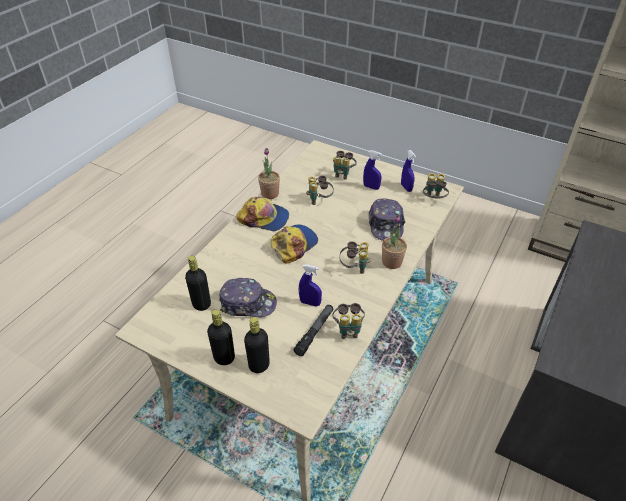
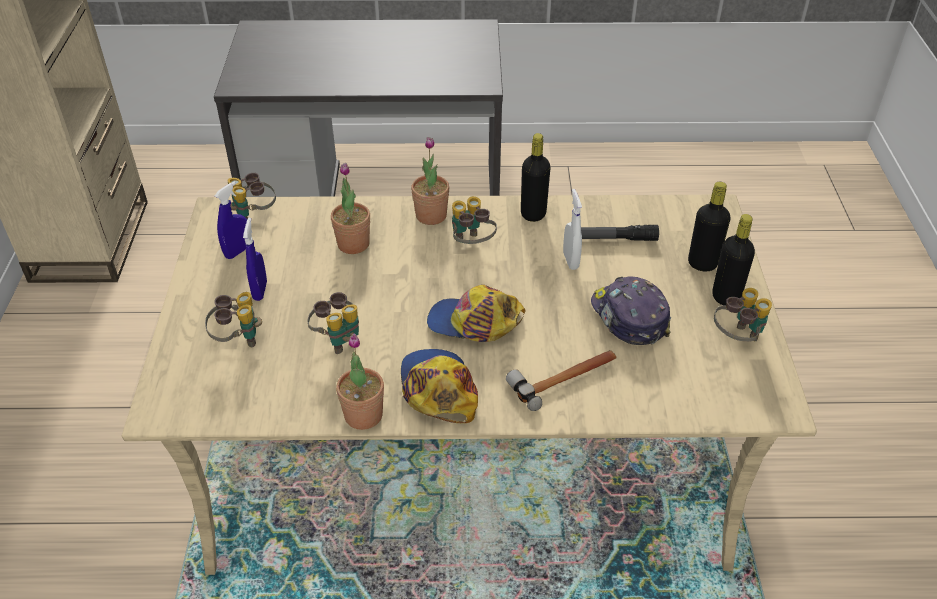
camera: 120 degrees left, 0 degrees up
(201, 304) = (676, 365): black bottle -> black bottle (533, 214)
(233, 259) = (565, 377): none -> hammer
(310, 303) = (570, 260): blue spray bottle -> white spray bottle
(348, 330) = (581, 214): binoculars -> binoculars (737, 338)
(386, 225) = (353, 244): cap -> potted plant

